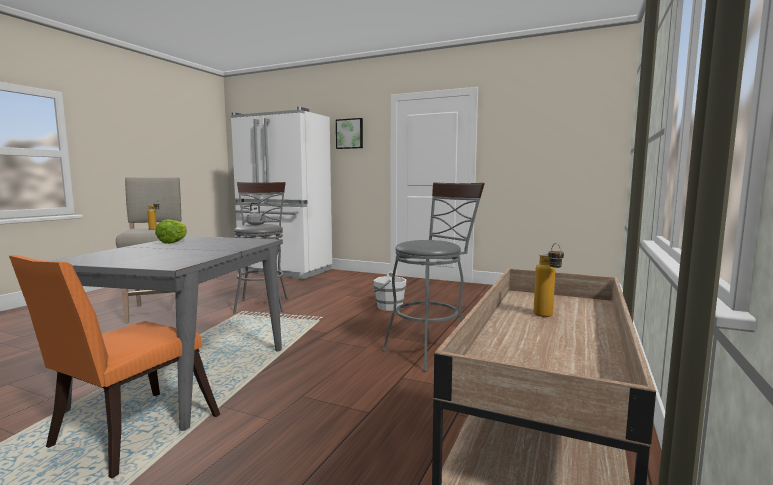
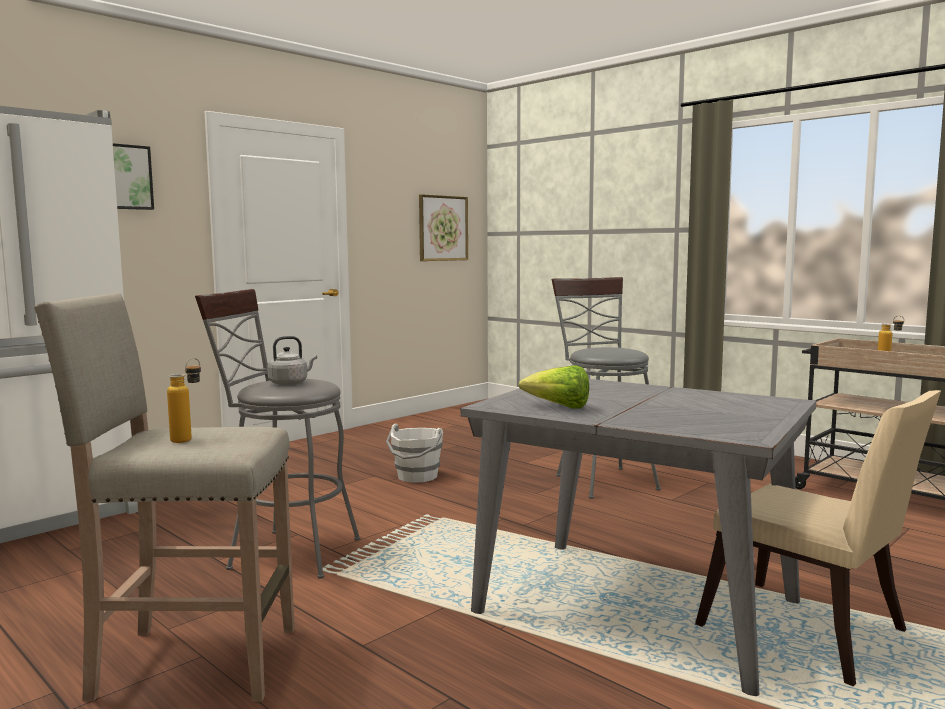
camera: 70 degrees left, 0 degrees up
(127, 435) = (811, 635): orange chair -> beige chair
(569, 149) = (443, 228): none -> picture

